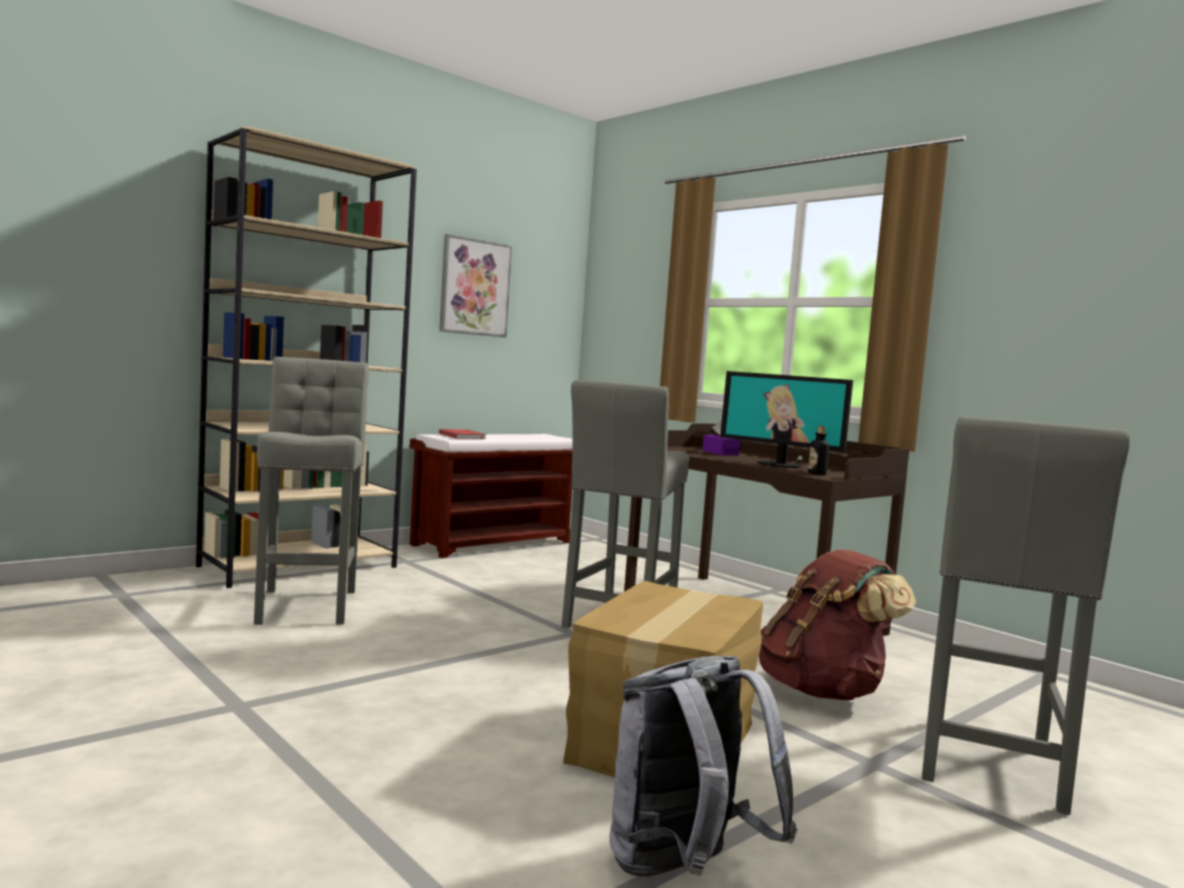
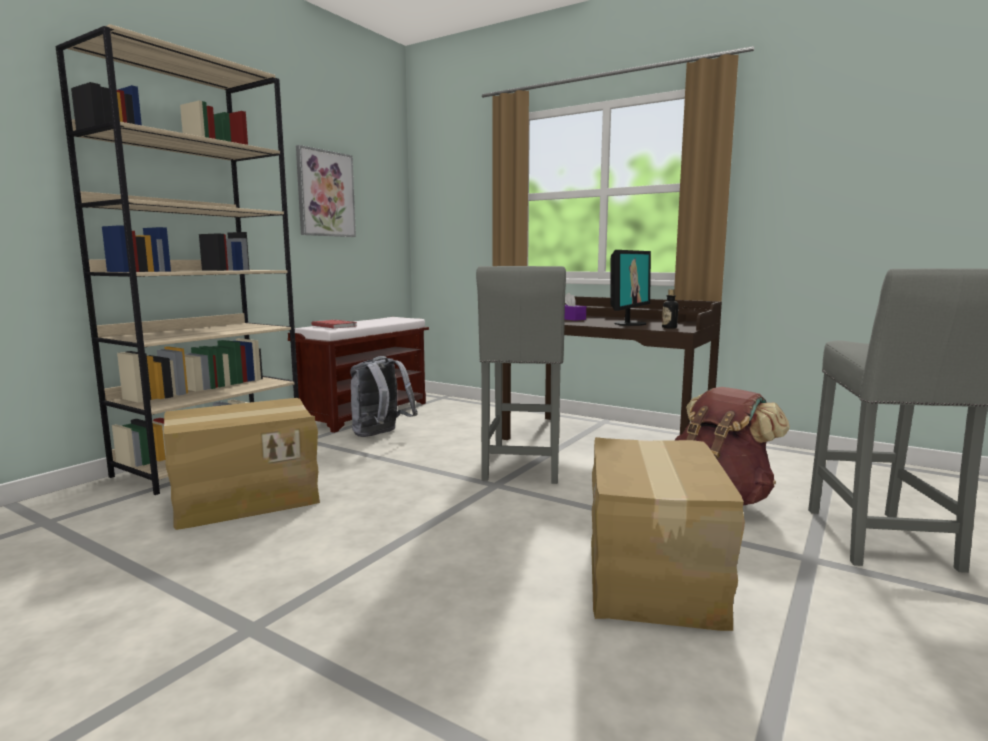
camera: 15 degrees left, 5 degrees up
(307, 604) = (246, 498): grey stool -> cardboard box
(683, 871) = (787, 711): grey backpack -> grey backpack (380, 435)
(780, 465) = (629, 323): monitor -> monitor turned 75 degrees counterclockwise

